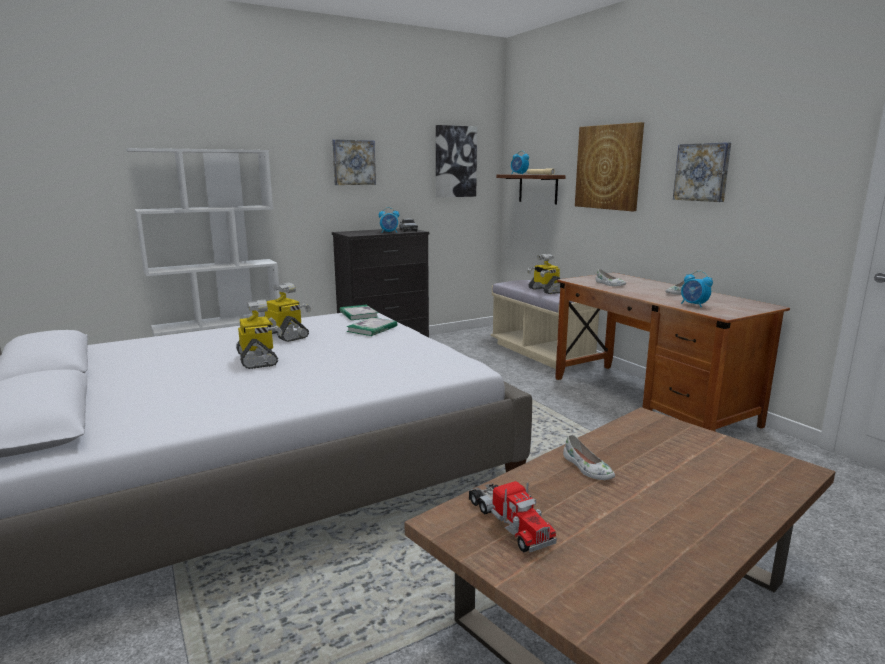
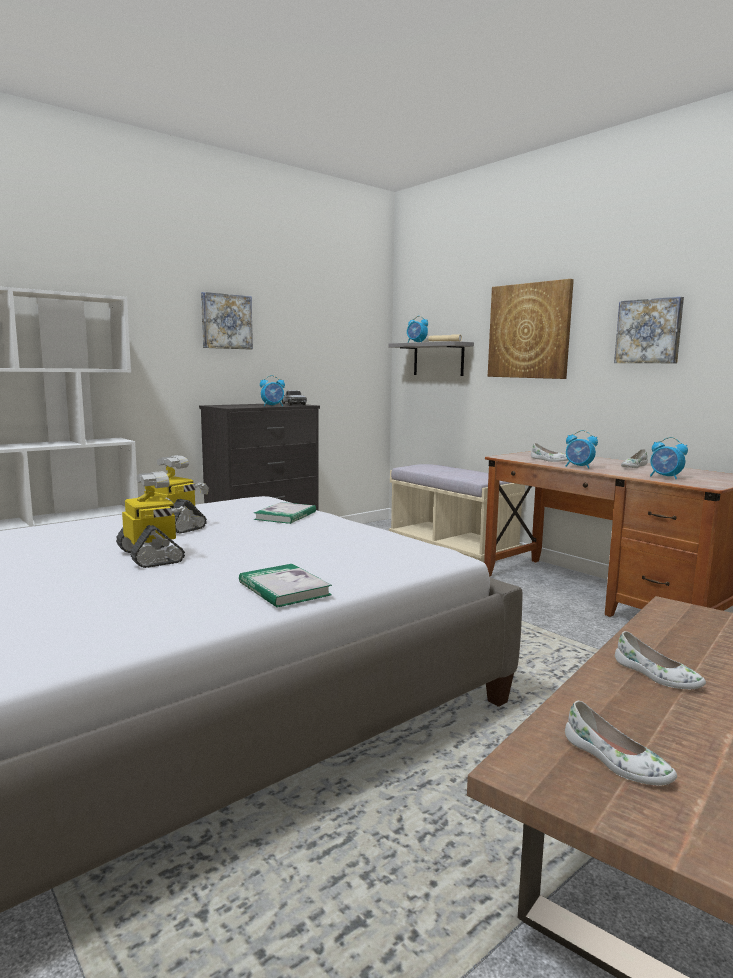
camera: 10 degrees left, 5 degrees down
(358, 314) = (256, 501): book -> book (284, 589)
(455, 162) = (341, 327): picture -> none
(508, 522) = (615, 761): toy truck -> white shoe
(538, 188) = (438, 359): brown shelf -> grey shelf
(545, 290) = (458, 473): toy robot -> none
(628, 292) = (579, 467): none -> alarm clock

